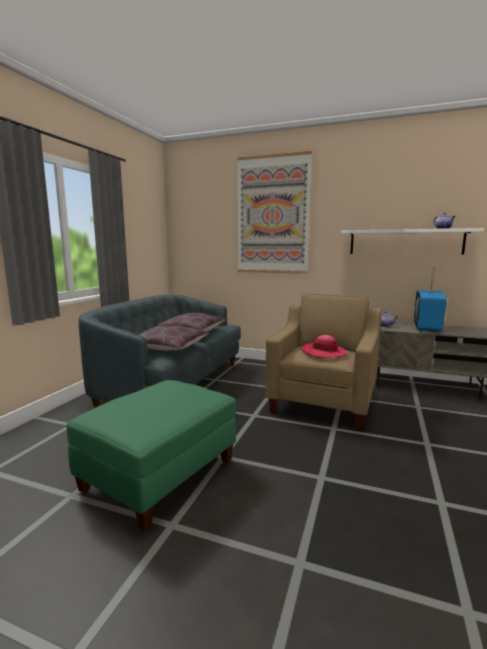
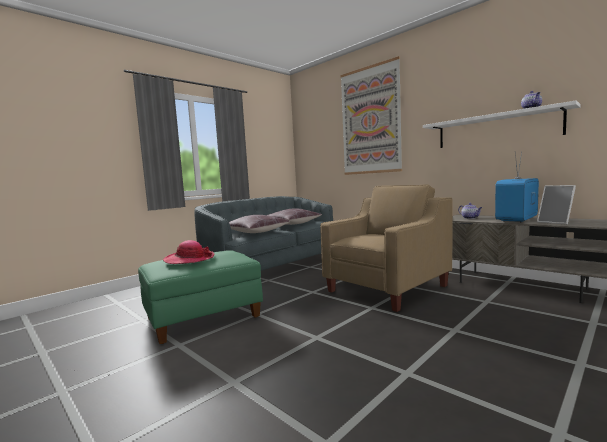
camera: 25 degrees right, 5 degrees down
(323, 352) = (373, 237): hat -> hat (189, 259)
(462, 332) = (556, 222): none -> picture frame

